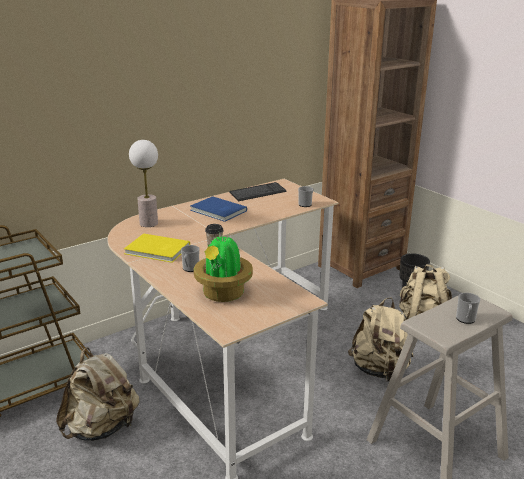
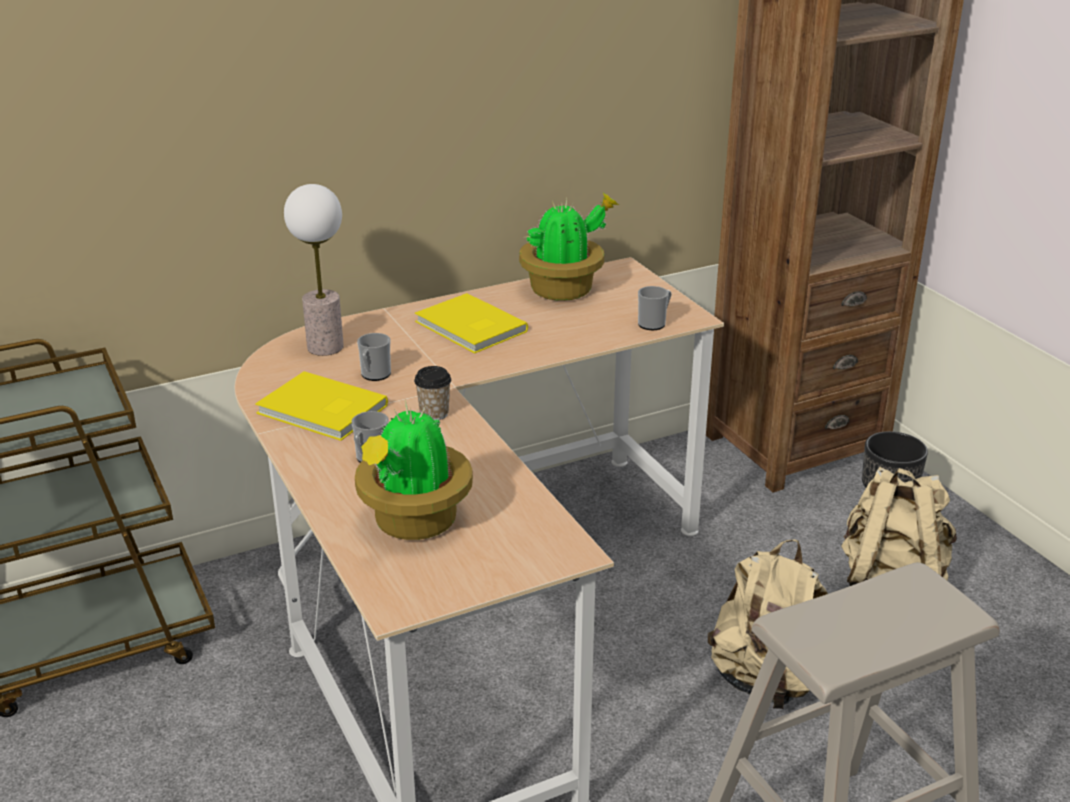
camera: 10 degrees right, 5 degrees up
(101, 428) = (198, 739): beige backpack -> none
(218, 211) = (470, 328): blue book -> yellow book
(258, 193) = (564, 290): keyboard -> potted plant
(465, 320) = (891, 628): mug -> mug (374, 375)

